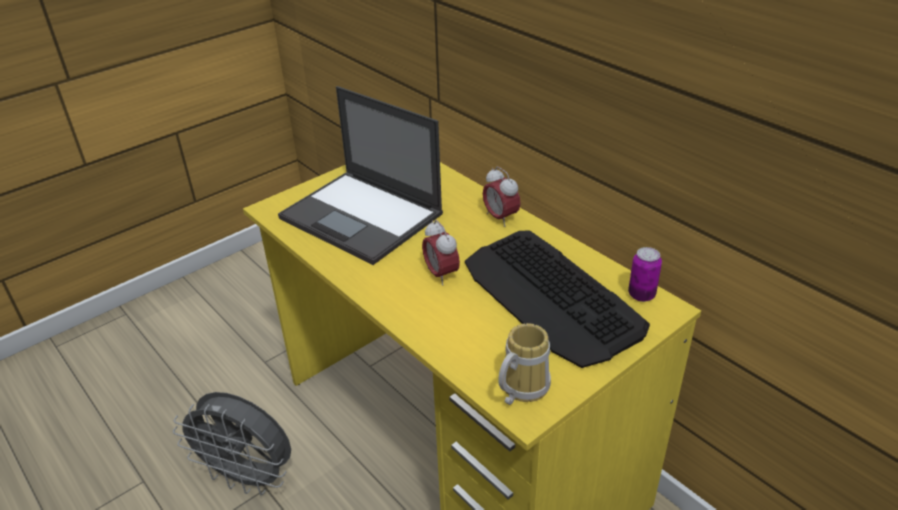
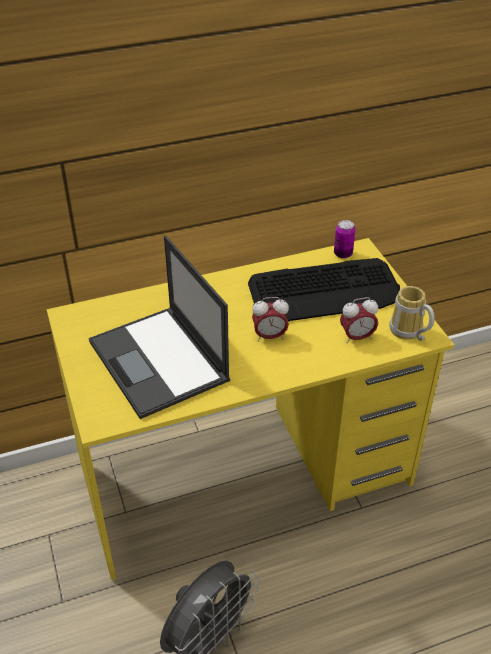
camera: 70 degrees left, 5 degrees up
(363, 216) = (159, 362): laptop -> laptop turned 90 degrees clockwise
(500, 218) = (216, 286): alarm clock -> alarm clock (357, 337)

